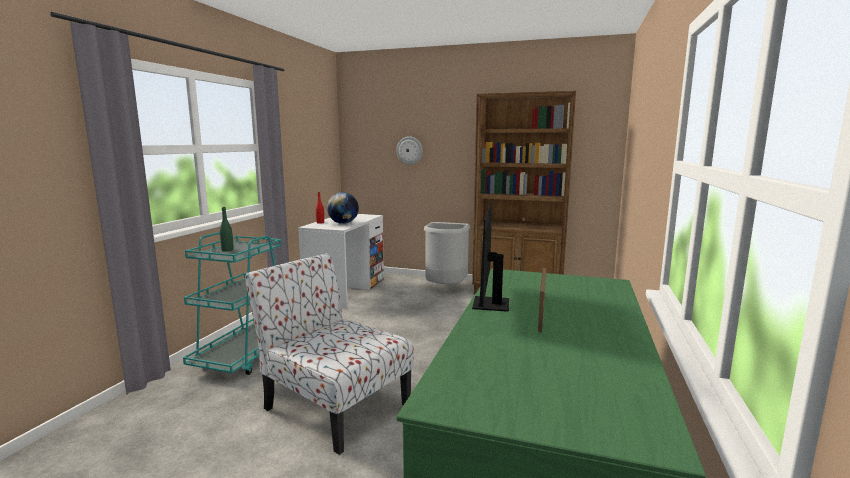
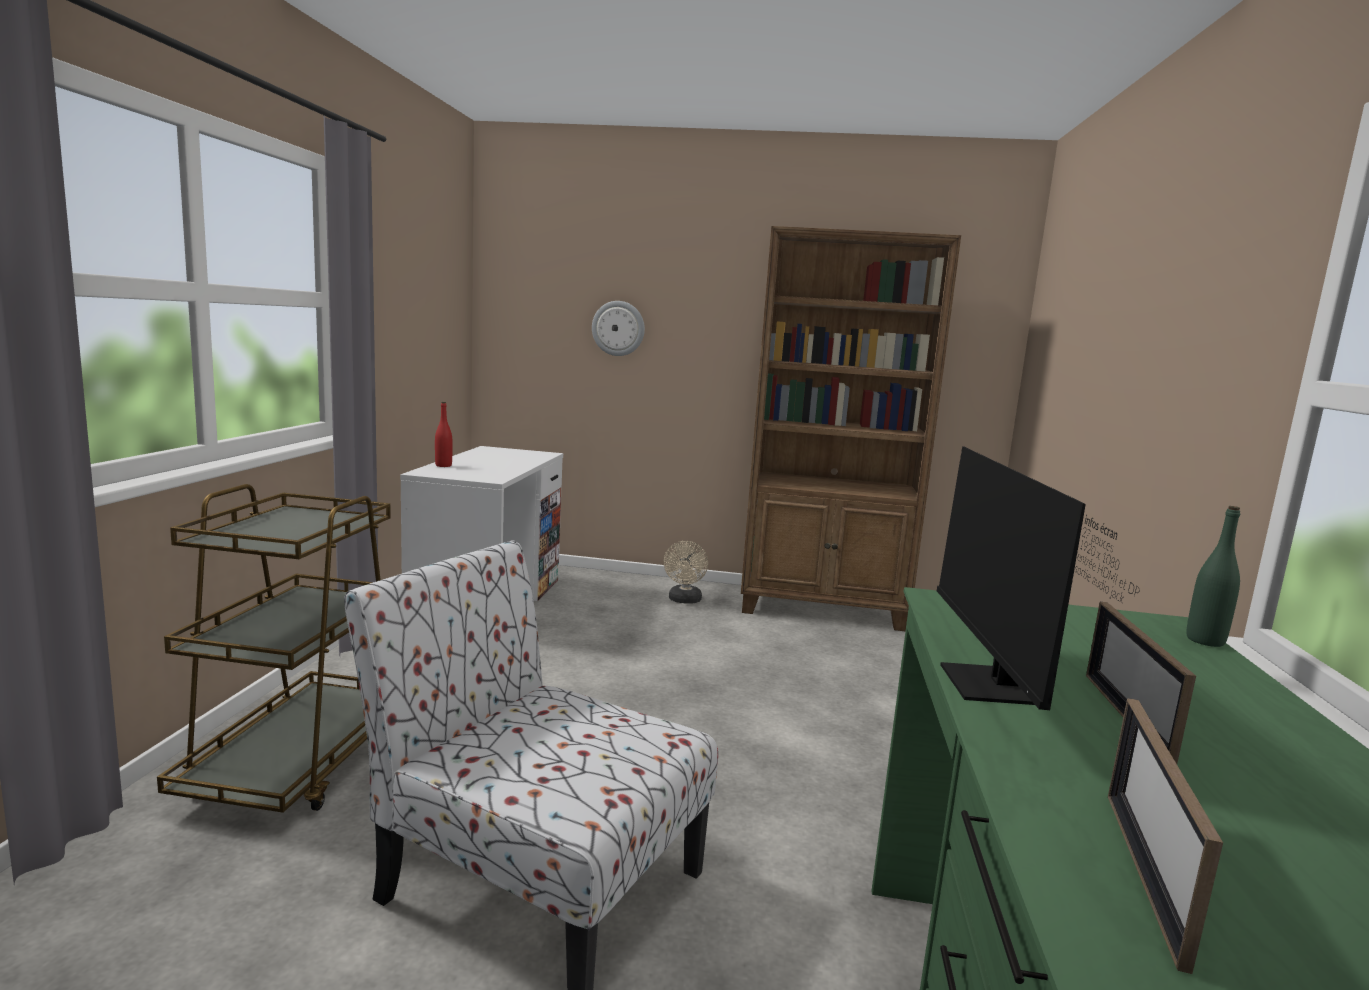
camera: 10 degrees left, 0 degrees up
(227, 250) = (270, 527): green bottle -> green bottle (1205, 640)
(245, 355) = (300, 761): turquoise cart -> brown cart
(343, 223) = (492, 468): globe -> none
(445, 288) = (684, 600): grey trash can -> beige fan
(485, 361) = (1143, 871): none -> picture frame

